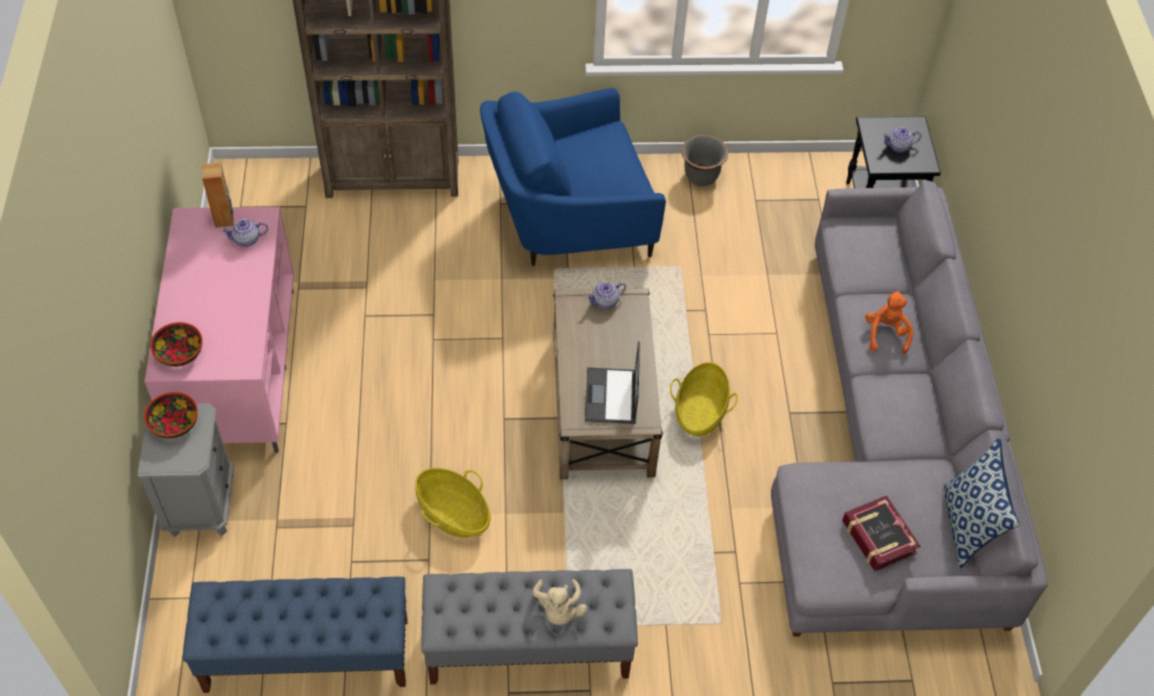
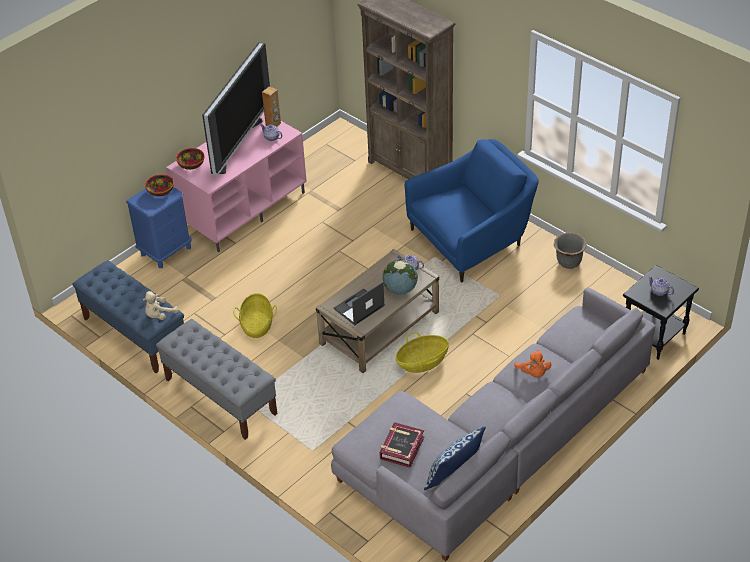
camera: 50 degrees right, 10 degrees down
(201, 503) = (166, 251): grey nightstand -> blue nightstand
(209, 281) = (236, 145): none -> television
(559, 610) = (224, 368): beige plush toy -> beige plush toy (159, 315)
(568, 218) = (472, 239): blue armchair -> blue armchair turned 120 degrees clockwise
(627, 337) = (400, 289): none -> globe
(885, 334) = (533, 373): orange plush toy -> orange plush toy turned 105 degrees clockwise

